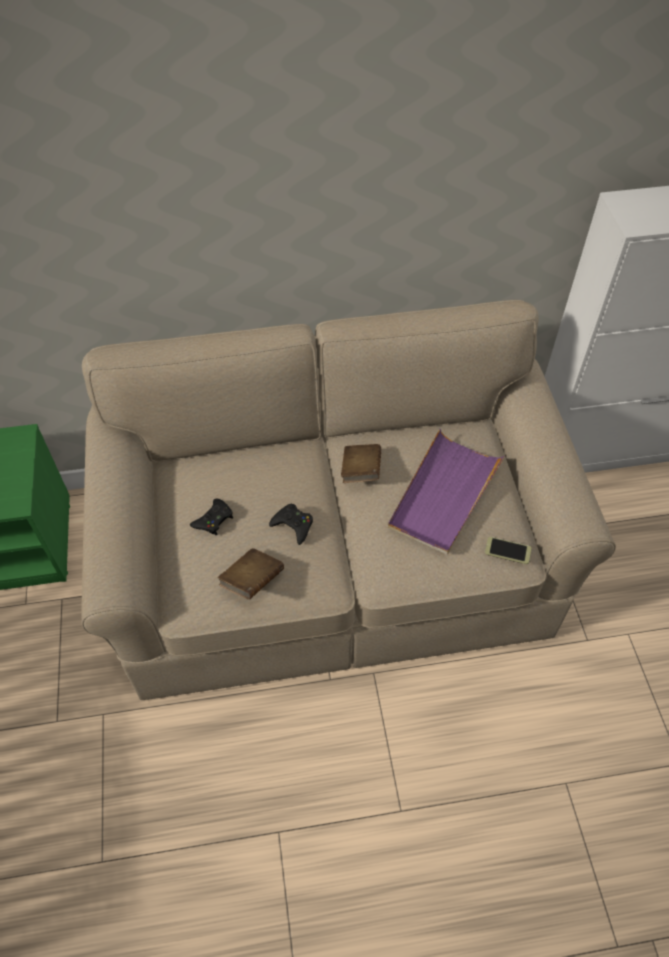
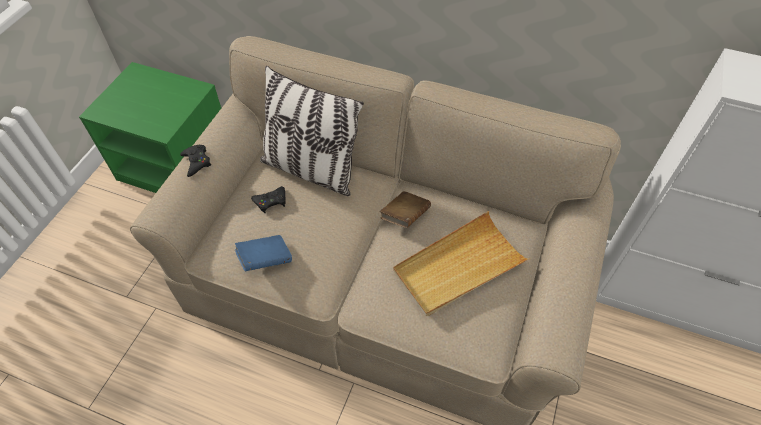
camera: 30 degrees right, 0 degrees up
(231, 468) = (311, 170): none -> pillow
(252, 581) = (265, 260): brown book -> blue book
(293, 525) = (324, 233): black game controller -> black game controller (196, 162)
(444, 494) = (458, 266): purple tray -> beige tray
(508, 550) = (482, 340): phone -> none

